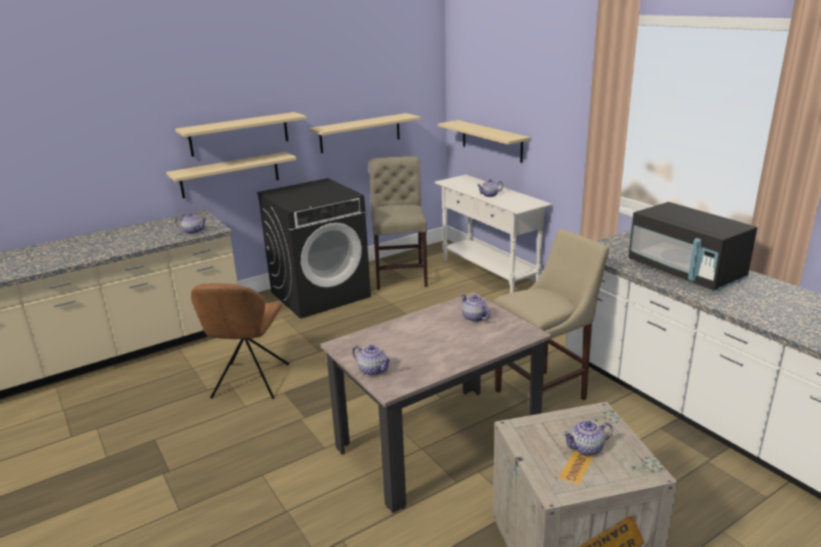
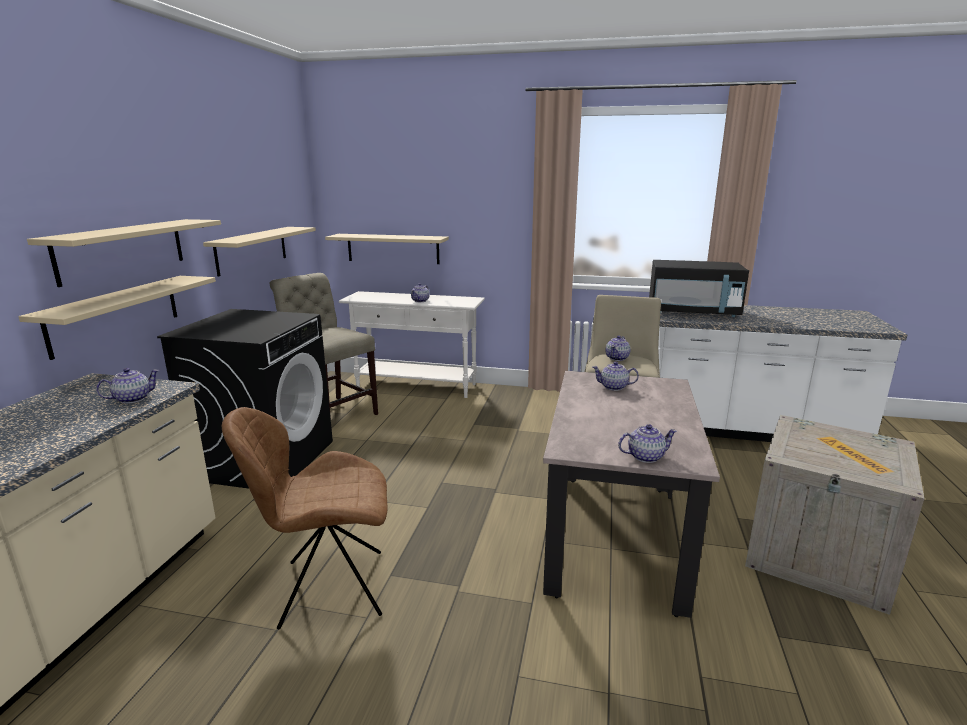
camera: 45 degrees left, 5 degrees down
(250, 382) = (328, 588): brown chair -> brown chair turned 120 degrees clockwise
(586, 448) = (843, 447): teapot -> teapot (617, 358)

